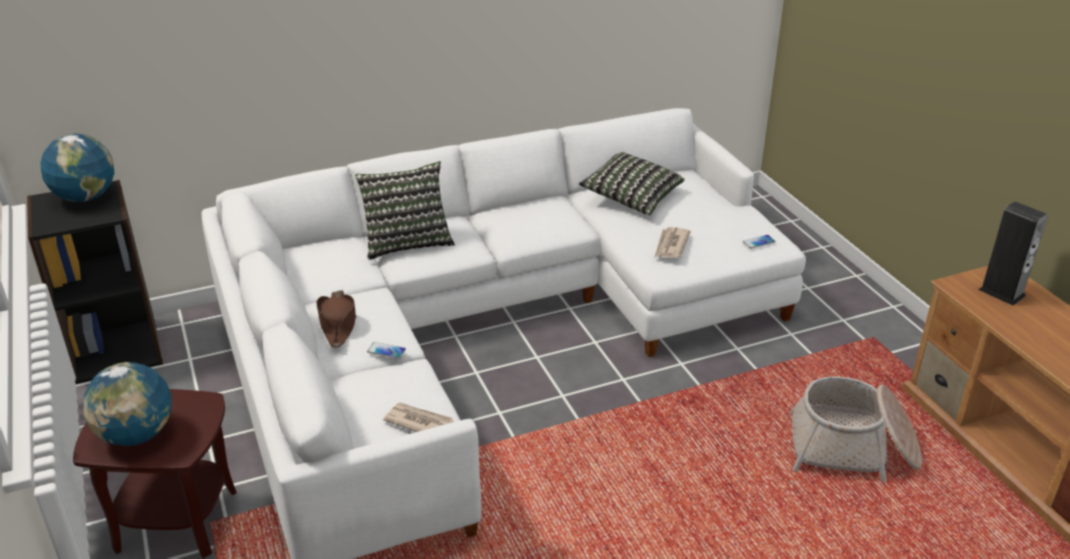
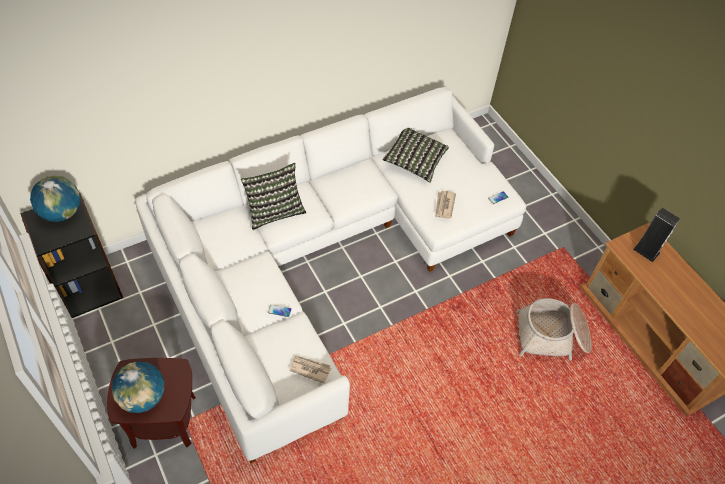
camera: 10 degrees left, 20 degrees up
(338, 324) = (245, 291): brown hat -> none

